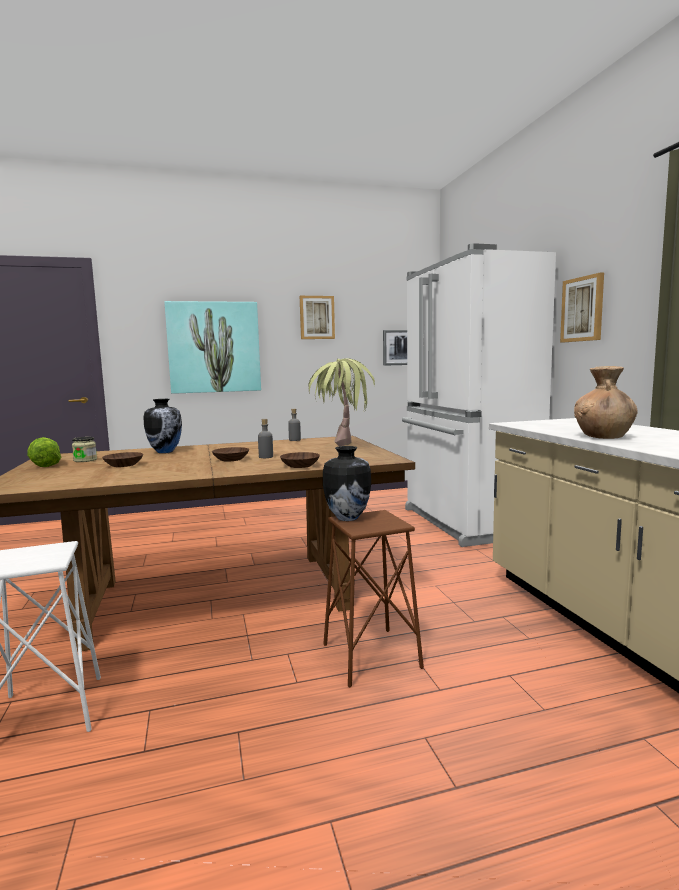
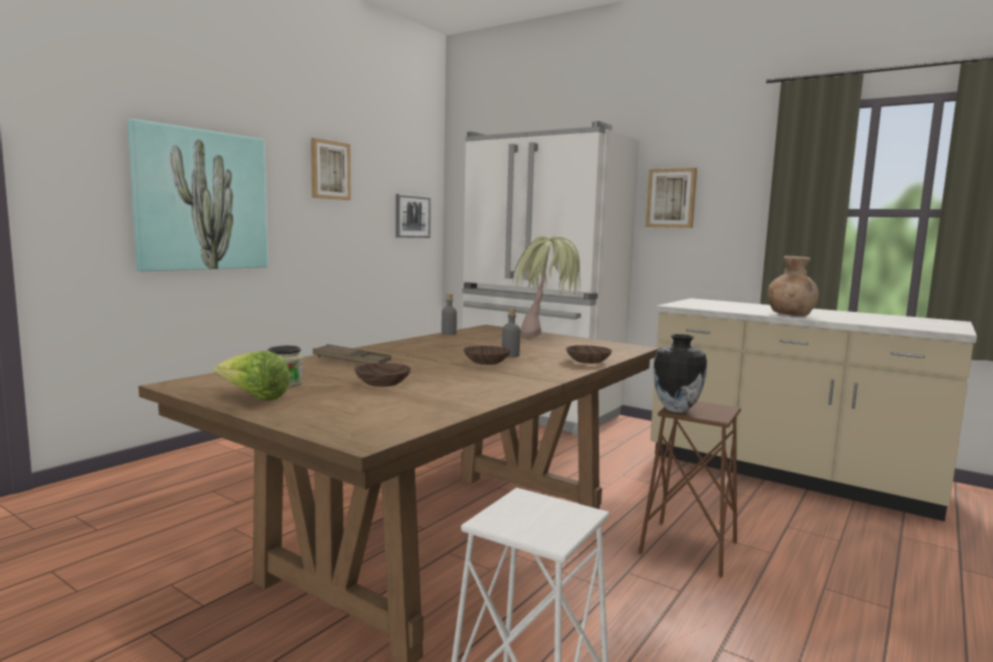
camera: 40 degrees left, 0 degrees up
(165, 452) = (352, 361): vase -> brown tray

